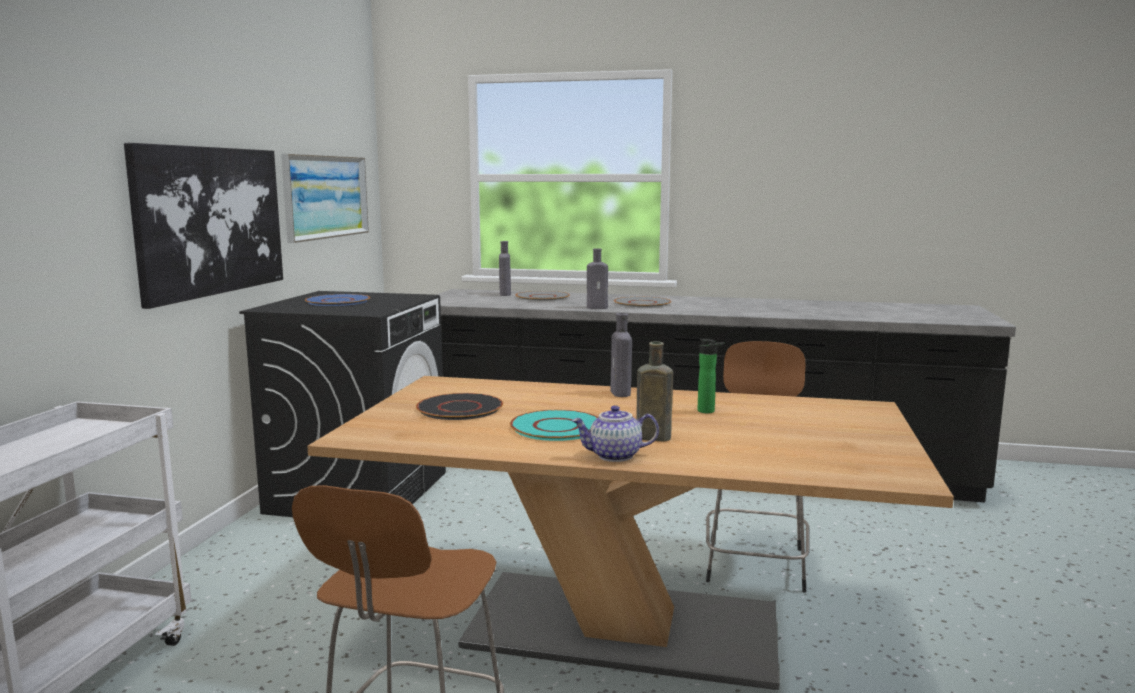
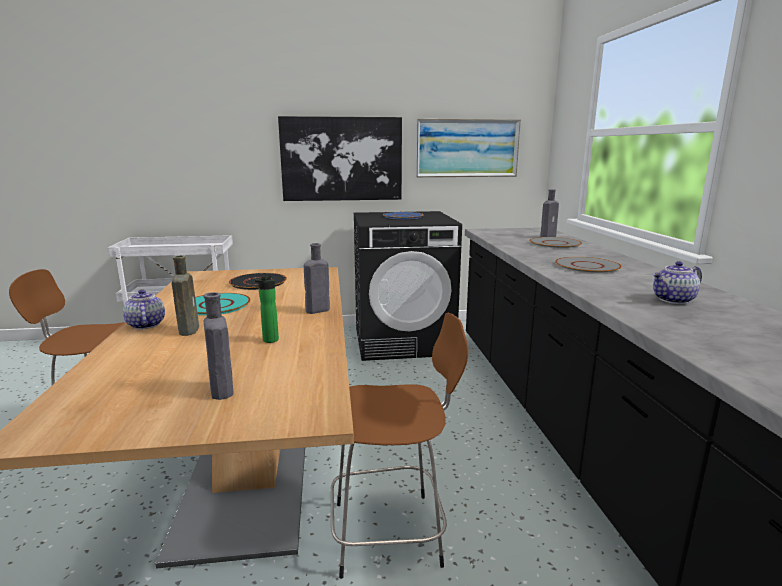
camera: 70 degrees right, 5 degrees up
(598, 308) = (533, 258): grey bottle -> grey bottle (222, 392)
(750, 305) = (674, 300): none -> teapot

